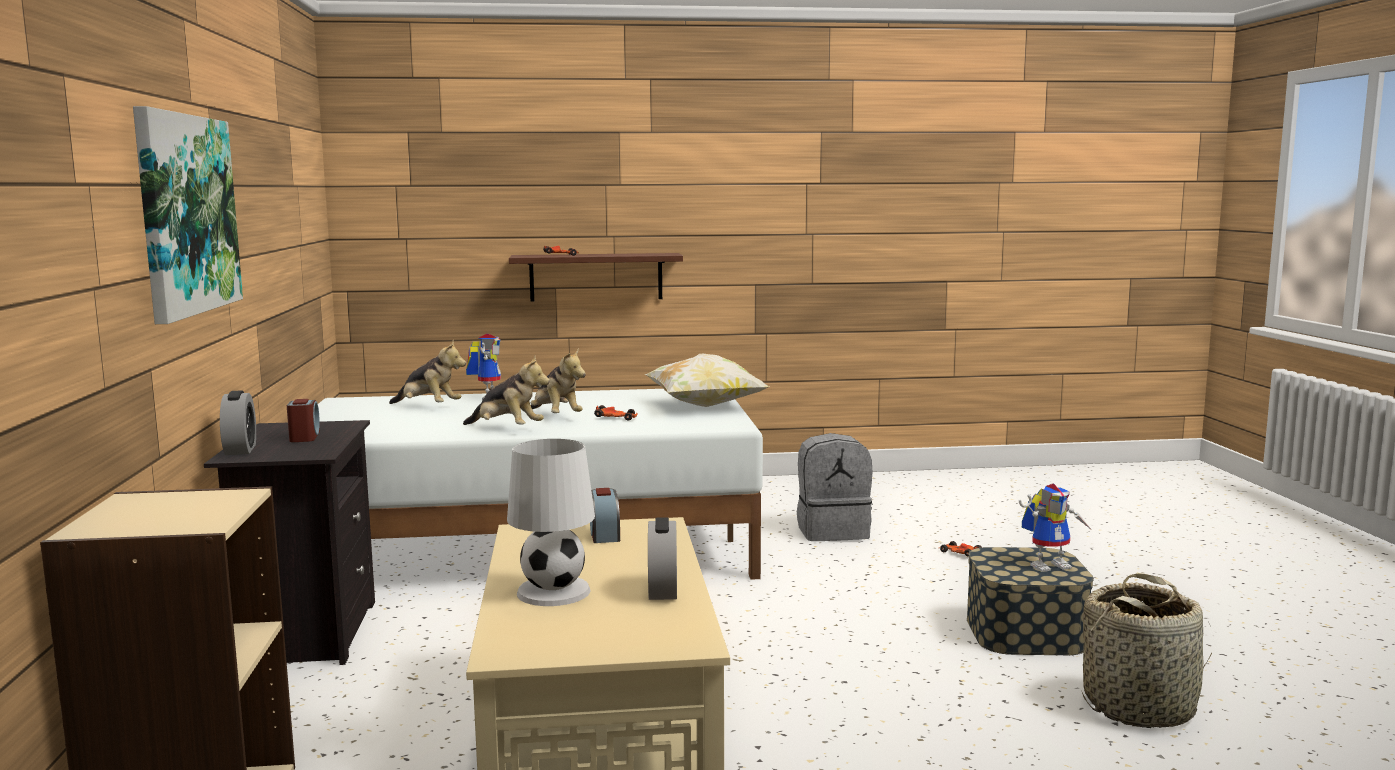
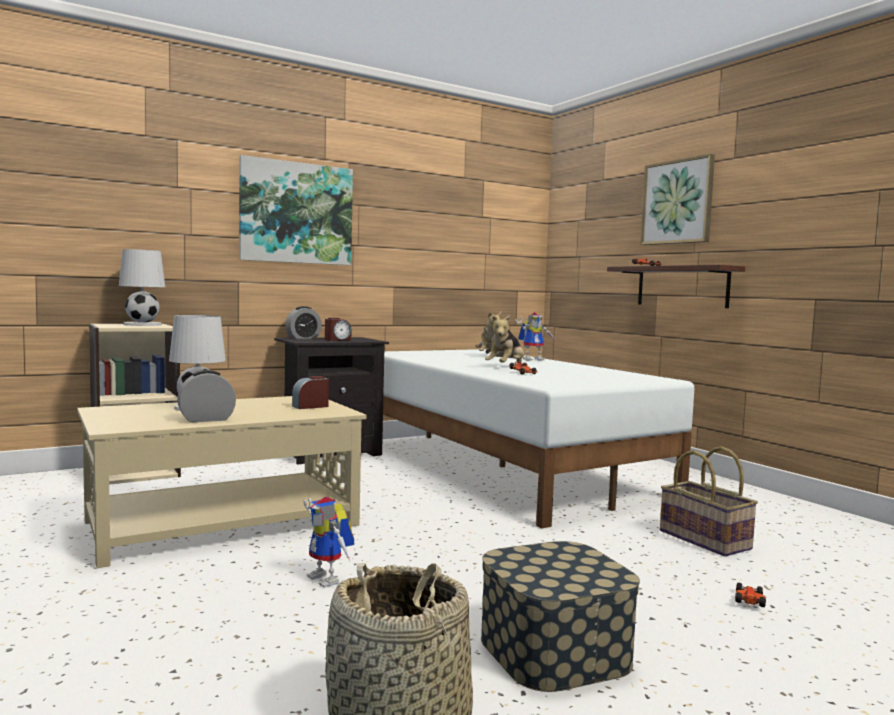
camera: 65 degrees right, 5 degrees down
(154, 506) = (142, 324): none -> white table lamp
(507, 429) = (456, 364): plush toy -> none
(579, 175) = (677, 202): none -> picture
(705, 406) = (603, 381): pillow -> none
(833, 531) = (705, 540): grey backpack -> basket
(1050, 565) = (572, 577): toy robot -> toy robot (329, 579)

